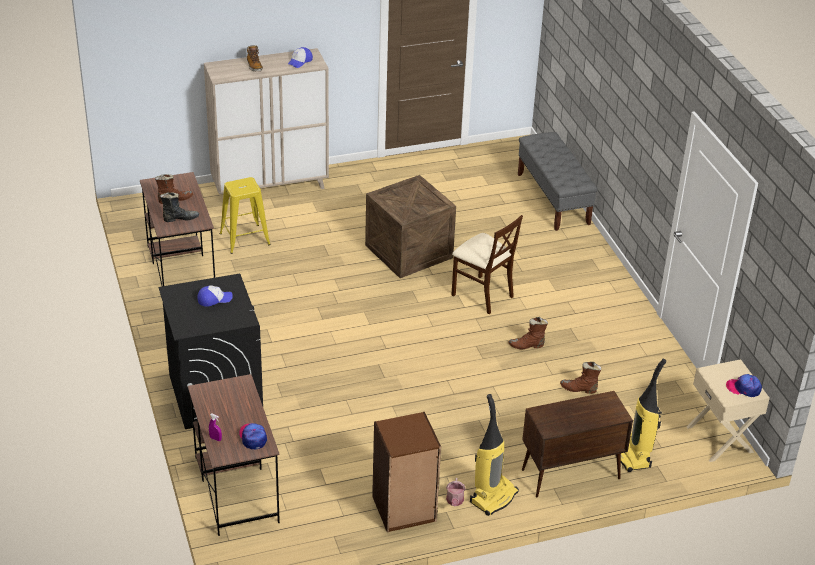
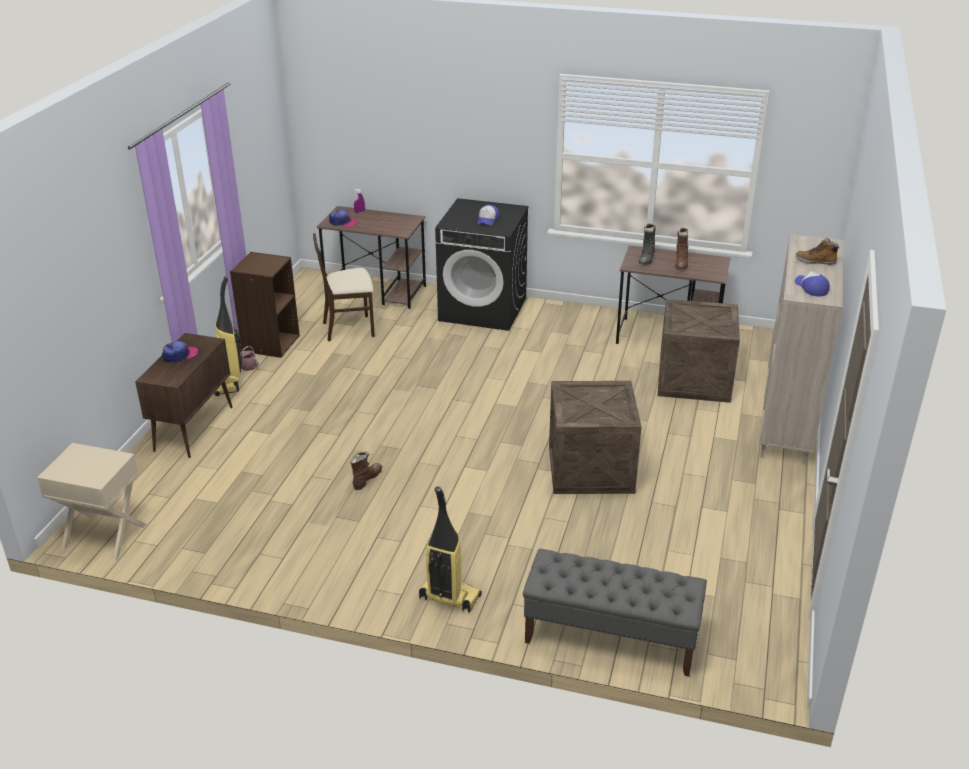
camera: 125 degrees right, 5 degrees down
(244, 239) = (693, 380): yellow stool -> crate
(482, 295) = (471, 486): beige chair -> beige chair (349, 328)
(579, 389) = (274, 482): brown boot -> none
(633, 455) = (164, 472): vacuum cleaner -> vacuum cleaner (449, 597)
(743, 388) = (70, 467): cap -> cap (180, 355)

